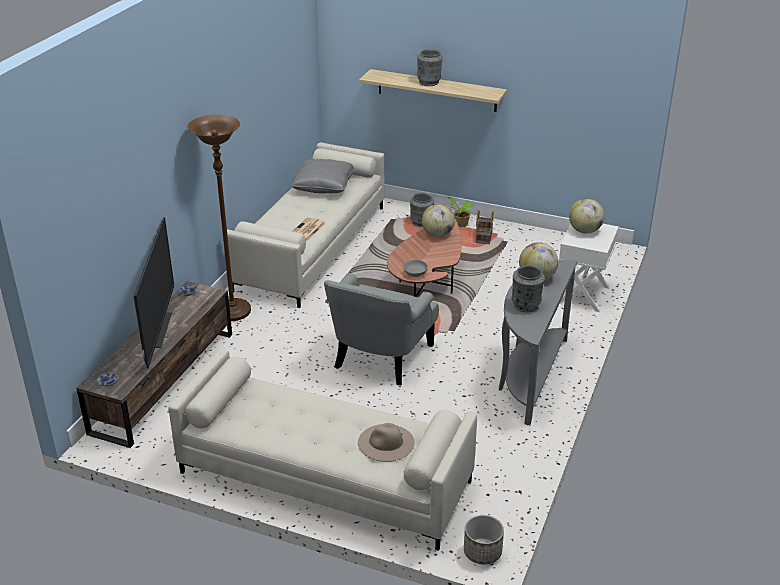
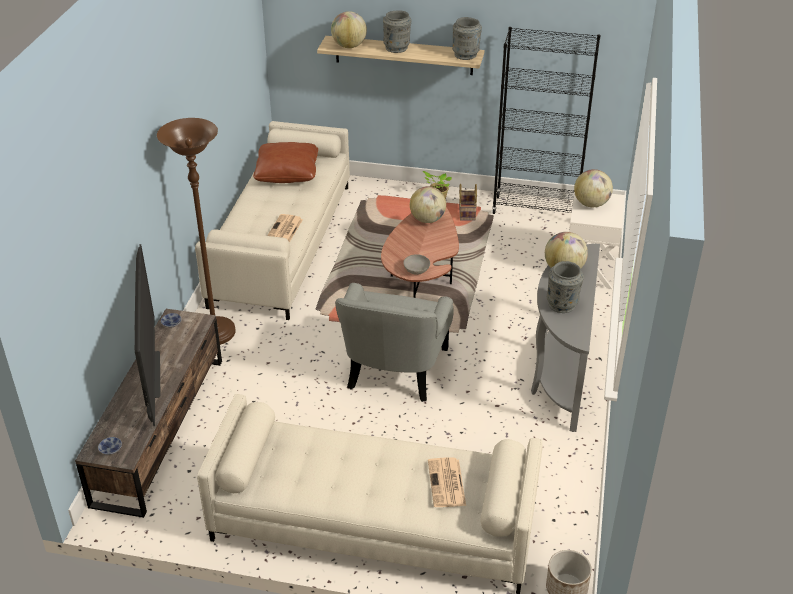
camera: 10 degrees left, 5 degrees up
(323, 186) = (287, 173): grey pillow -> brown pillow
(386, 442) = (447, 483): beige hat -> newspaper
(387, 78) = (349, 46): none -> globe
(421, 223) = (395, 202): grey vase -> grey vase (466, 55)
(548, 240) = (536, 209): none -> black bookcase

